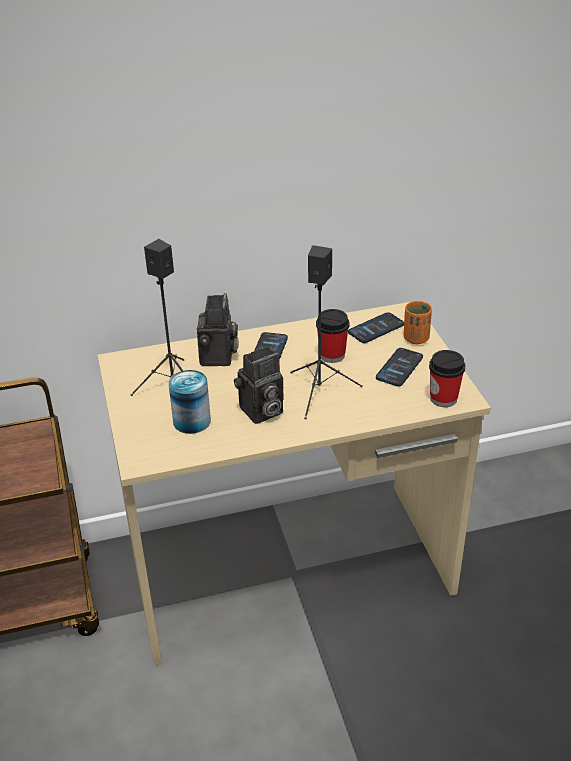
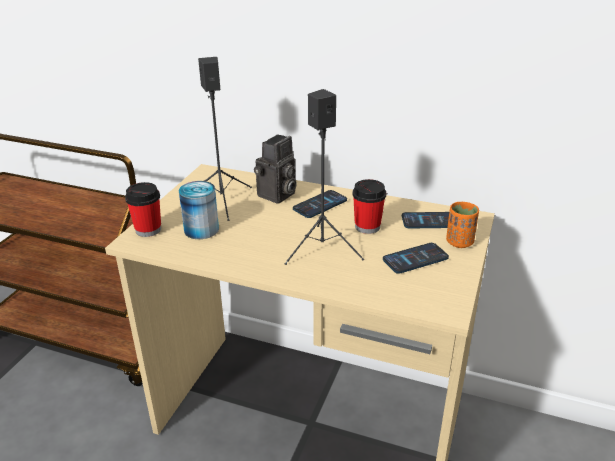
camera: 35 degrees right, 5 degrees down
(261, 412) = (257, 245): camera -> none
(443, 398) = (427, 301): cup -> cup (148, 230)

